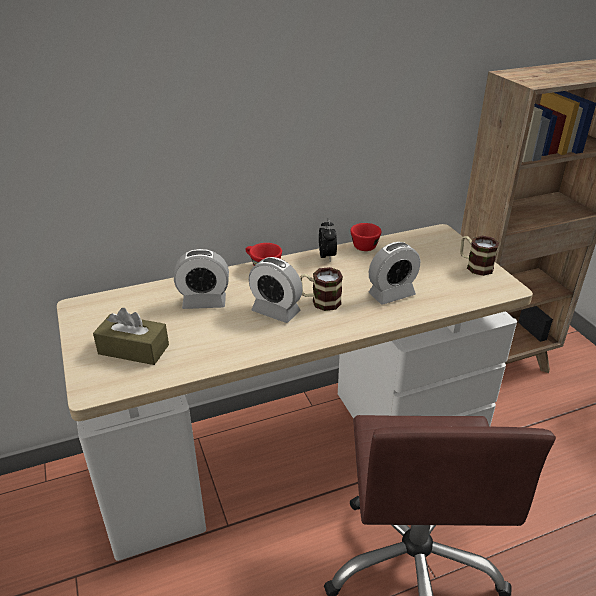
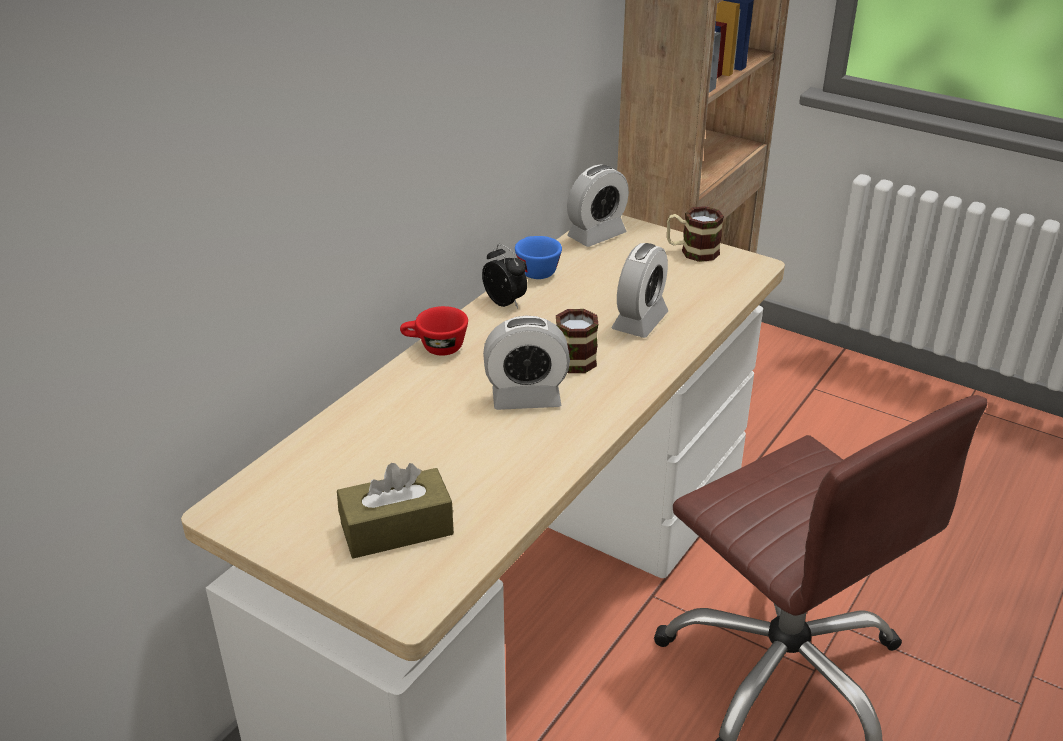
camera: 35 degrees left, 0 degrees up
(204, 302) = (414, 426): alarm clock -> alarm clock (596, 235)
(365, 245) = (535, 269): red cup -> blue cup

